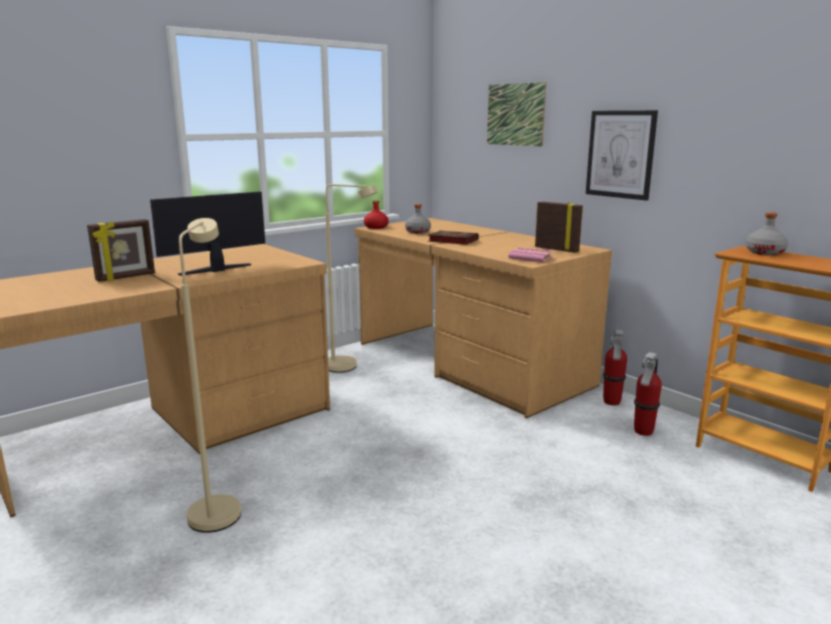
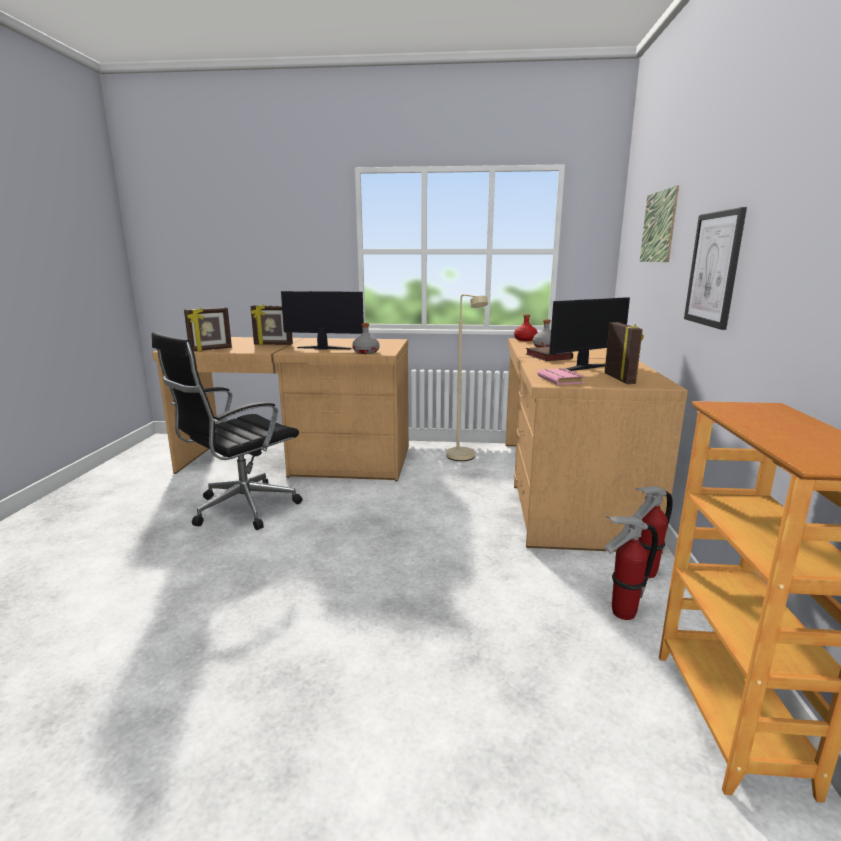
camera: 45 degrees right, 0 degrees up
(60, 300) = (211, 349): none -> picture frame
(218, 507) = (240, 509): beige floor lamp -> black office chair
(507, 245) = (584, 367): none -> monitor
(765, 252) = (777, 414): grey bottle -> grey bottle (366, 352)

